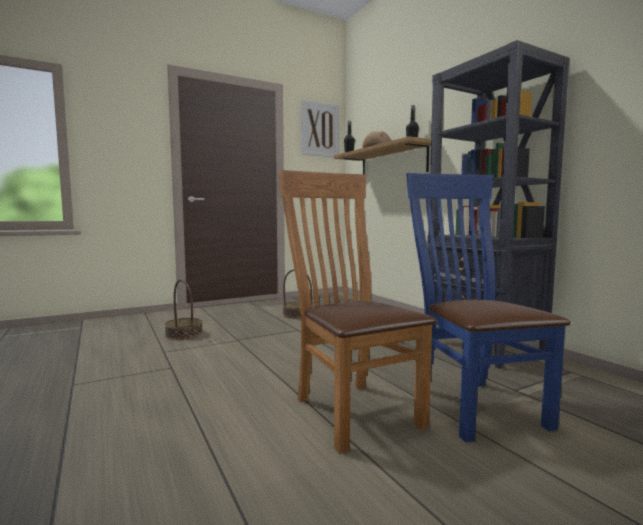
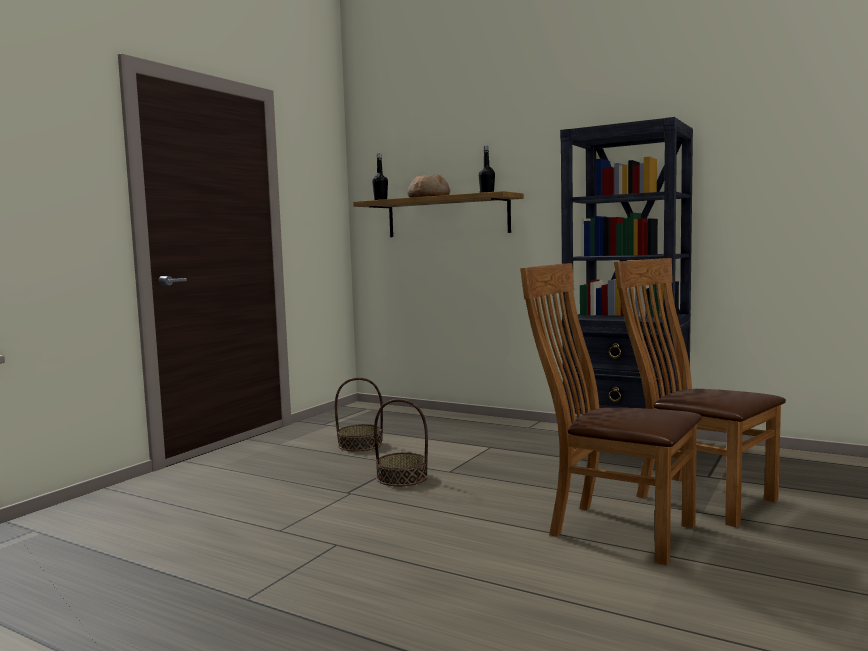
camera: 30 degrees left, 0 degrees up
(184, 334) = (254, 503): basket -> basket (402, 477)
(320, 129) = (319, 159): picture -> none
(473, 404) = (697, 497): blue chair -> brown chair

